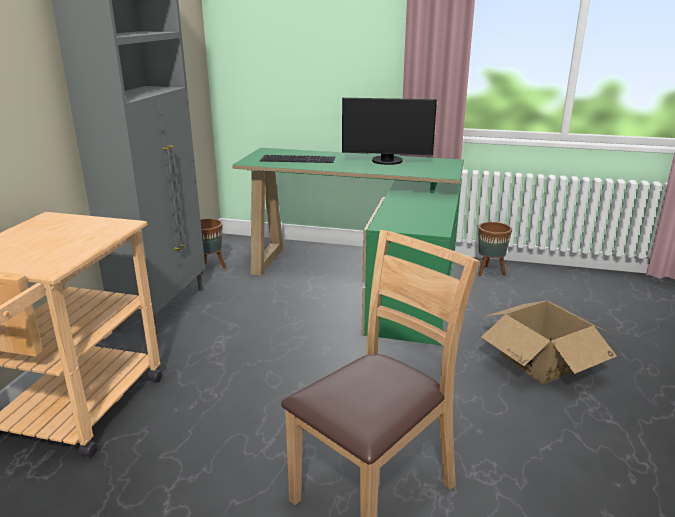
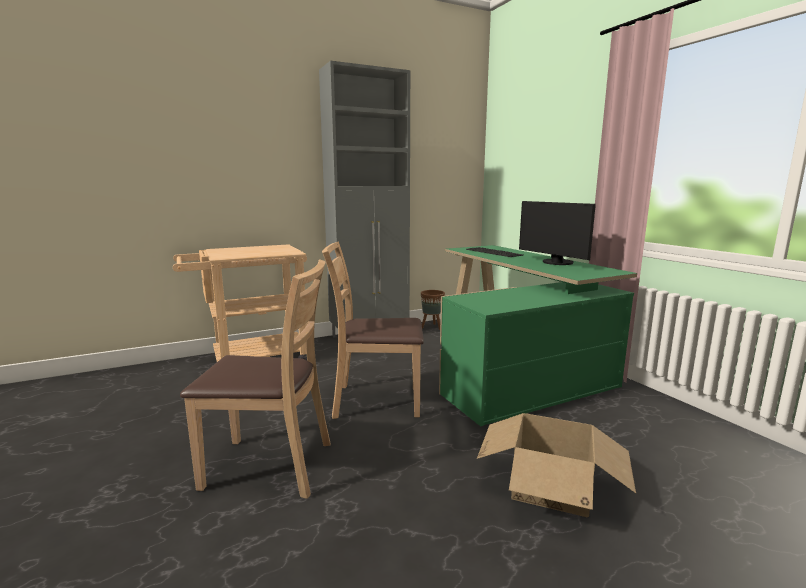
camera: 50 degrees right, 10 degrees down
(325, 373) = (376, 401): none -> brown chair
(490, 272) = (651, 408): brown planter -> none

